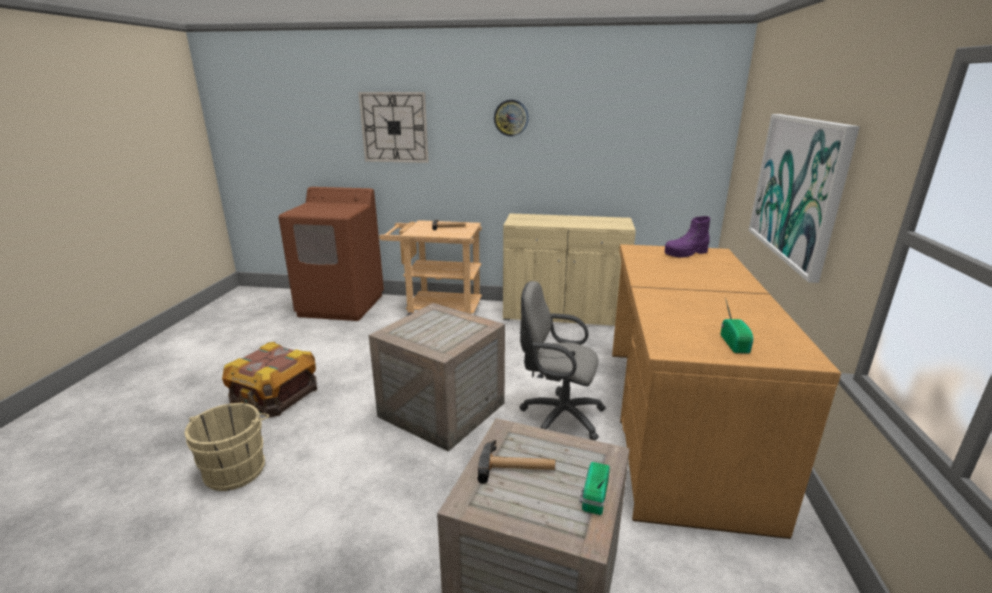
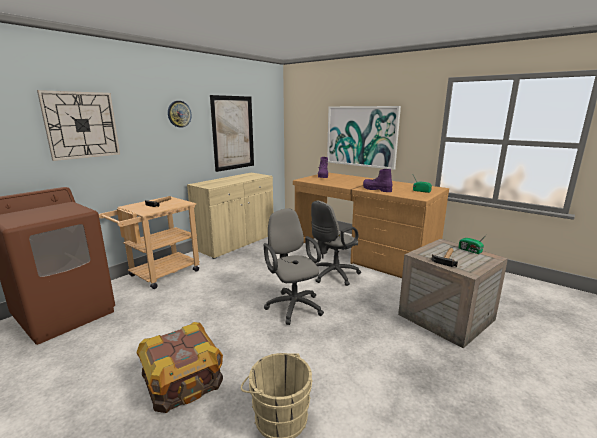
camera: 60 degrees left, 5 degrees down
(444, 409) = (293, 305): crate -> grey office chair
(604, 150) = (233, 133): none -> picture
(664, 304) = (376, 189): none -> purple boot

